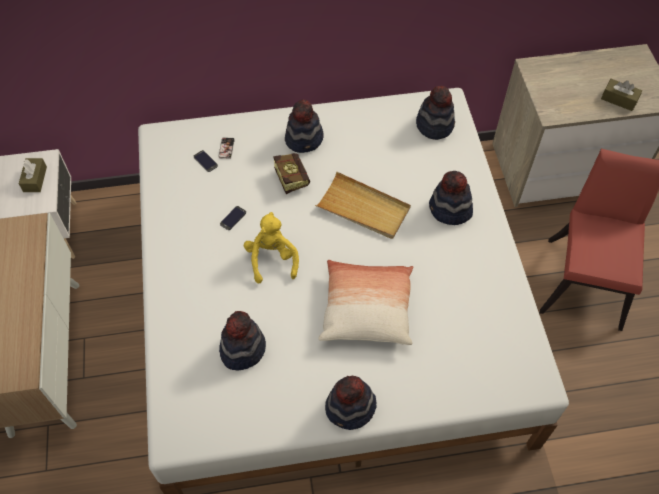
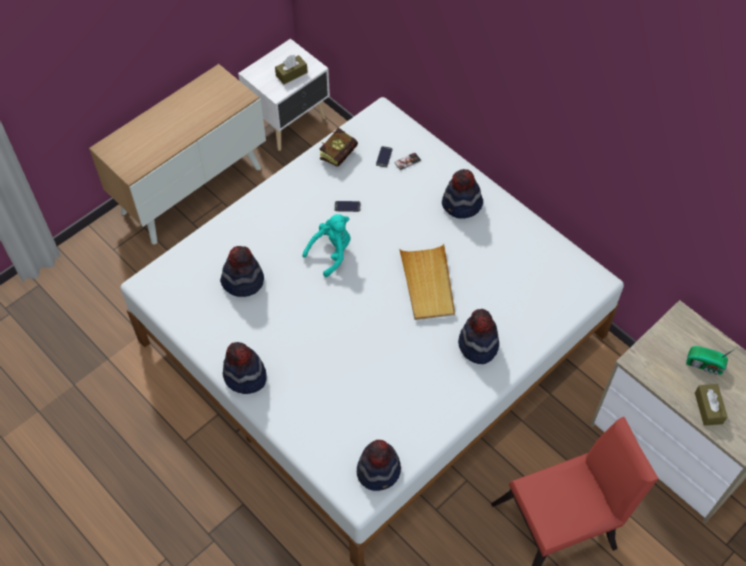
camera: 55 degrees right, 0 degrees up
(272, 259) = (331, 253): yellow plush toy -> turquoise plush toy
(290, 176) = (416, 218): book -> book (341, 153)
(366, 309) = (335, 339): pillow -> none
(434, 125) = (559, 286): hat -> hat (379, 470)
(582, 79) = (705, 365): none -> radio

